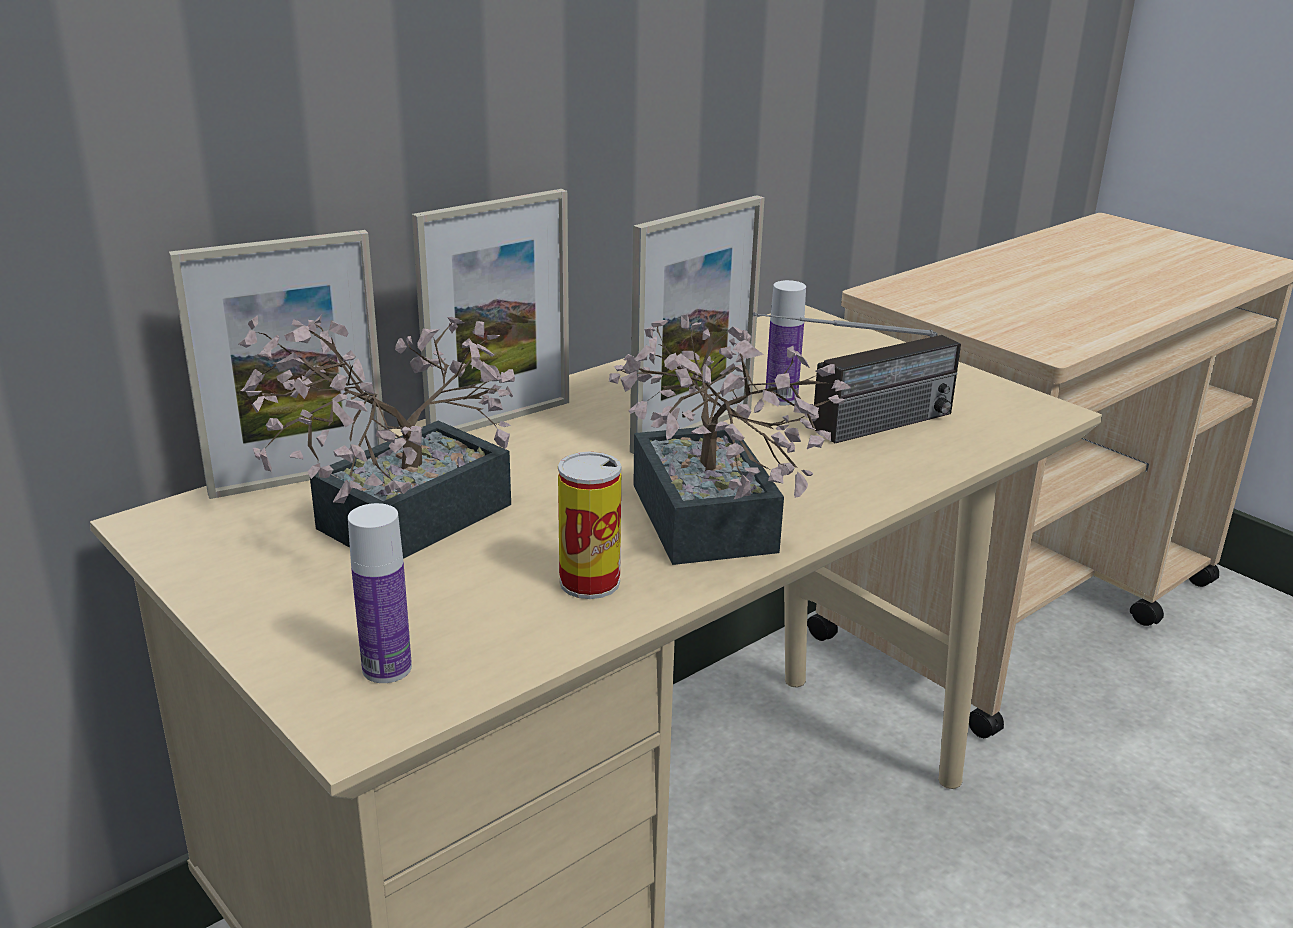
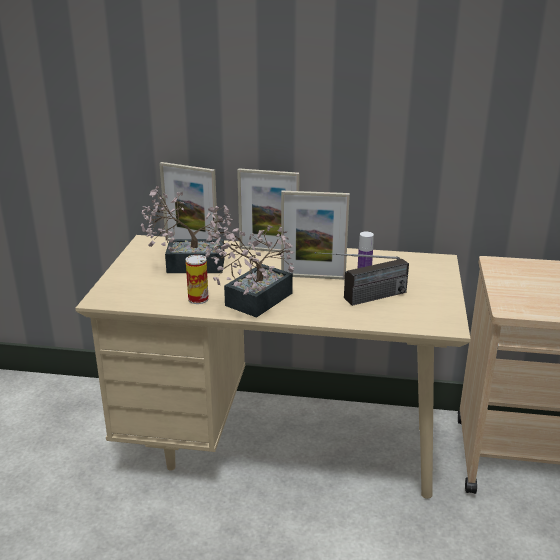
camera: 50 degrees right, 0 degrees up
(387, 668) = (124, 293): bottle -> none
(853, 431) = (361, 300): radio -> radio turned 45 degrees counterclockwise

